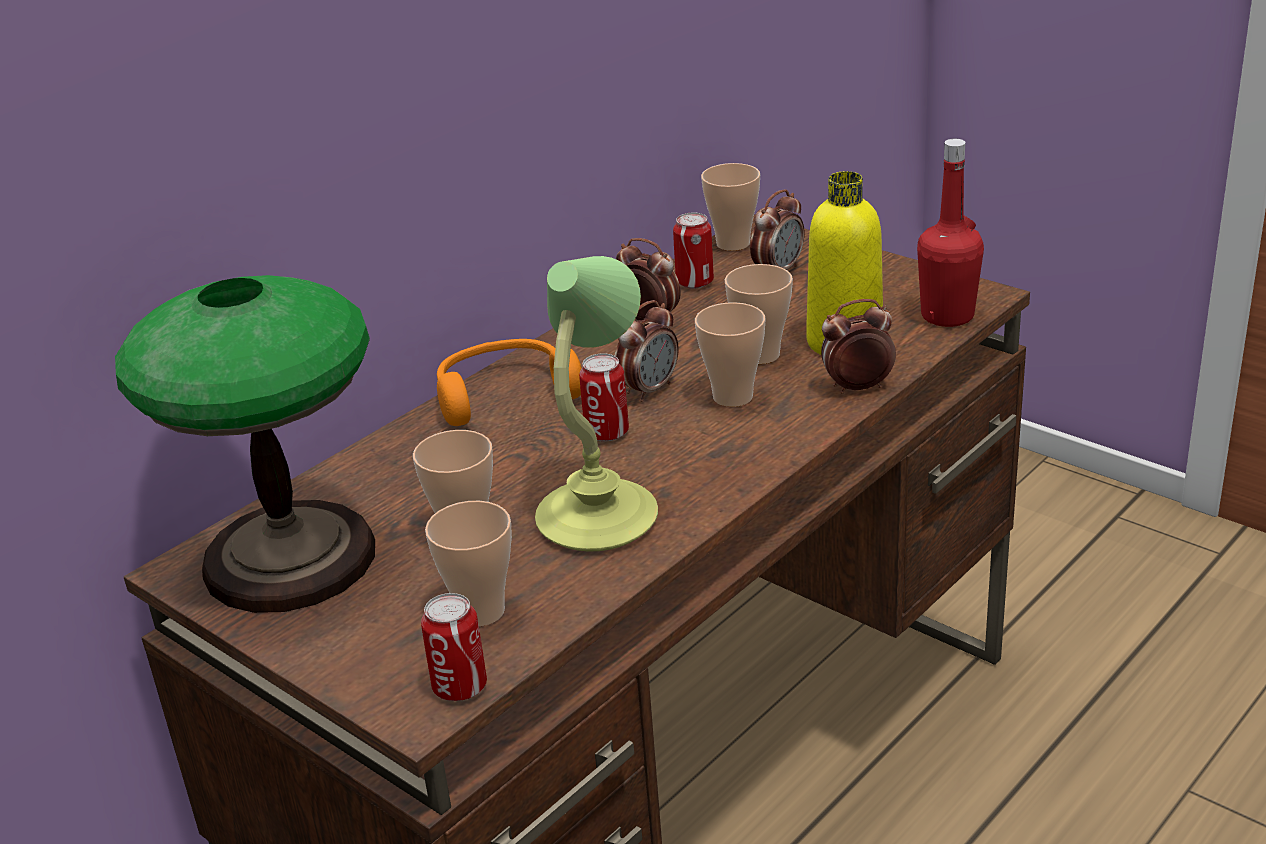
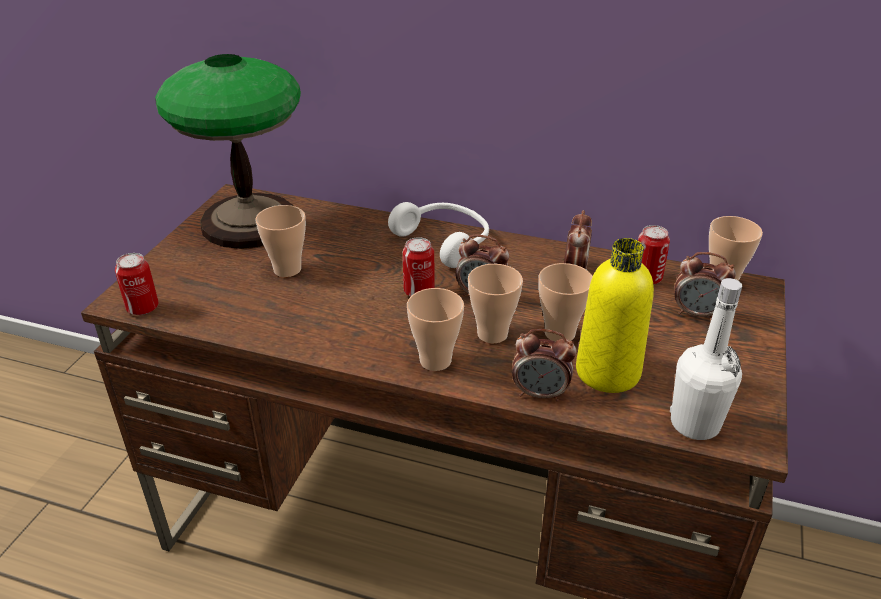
camera: 65 degrees right, 5 degrees up
(480, 611) = (212, 296): cup -> cup (435, 360)
(504, 394) = (445, 241): orange headphones -> white headphones
(600, 516) = (321, 313): table lamp -> none
(857, 388) = (540, 393): alarm clock -> alarm clock turned 135 degrees clockwise
(947, 316) = (695, 424): red bottle -> white bottle

